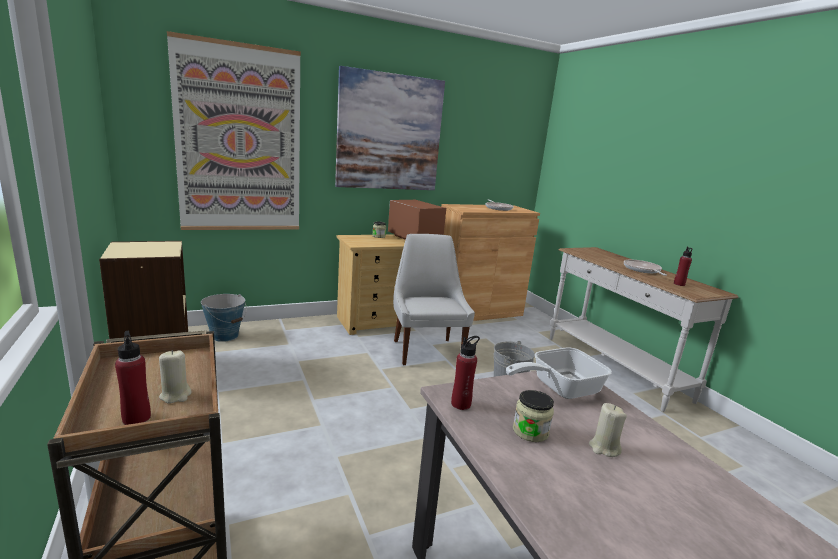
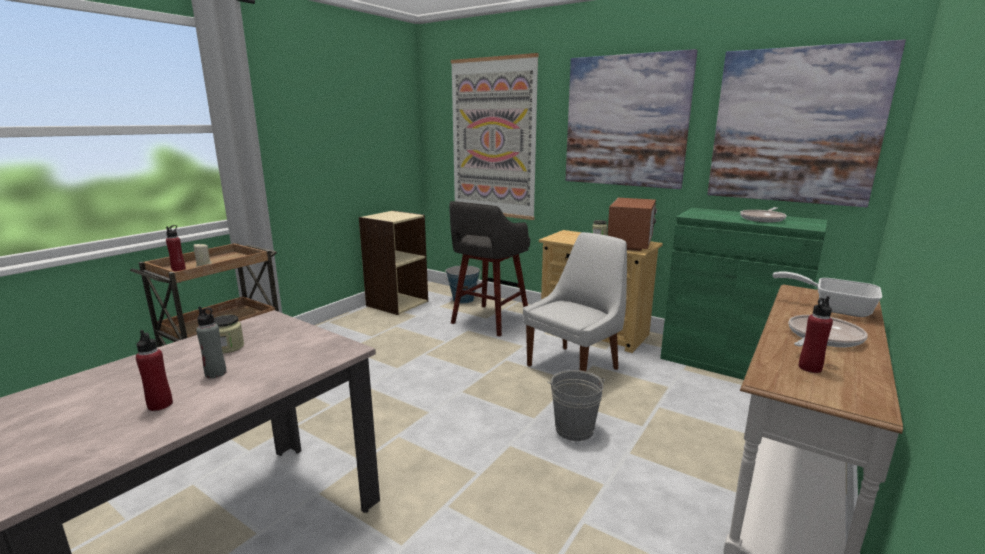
camera: 60 degrees right, 0 degrees up
(296, 345) = (489, 321): none -> grey stool
(461, 404) = (256, 323): red bottle -> red bottle (160, 405)
(477, 311) = (727, 362): brown cabinet -> green cabinet
(498, 145) = (794, 126): none -> picture
(558, 388) = (312, 347): frying pan -> frying pan (833, 308)
(604, 448) = (216, 373): beige candle -> grey bottle

